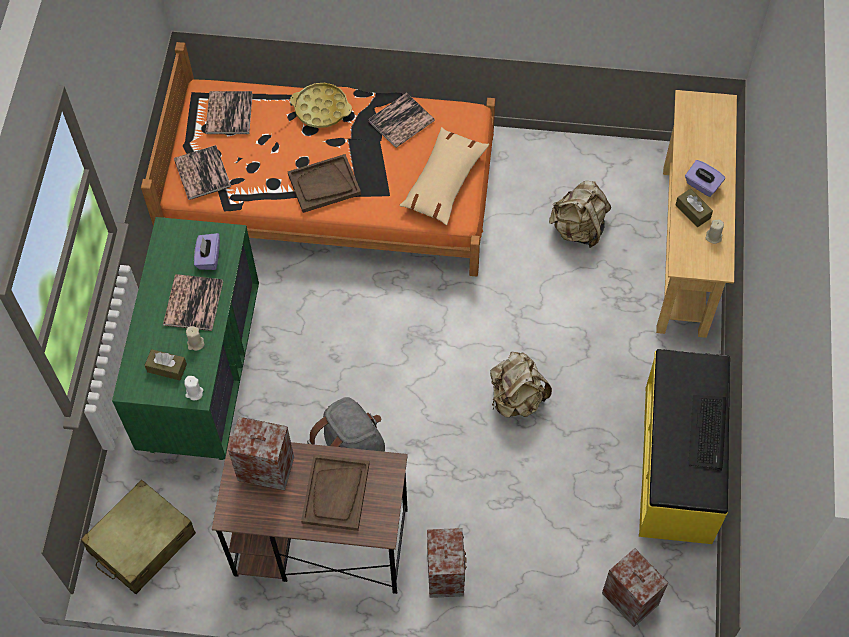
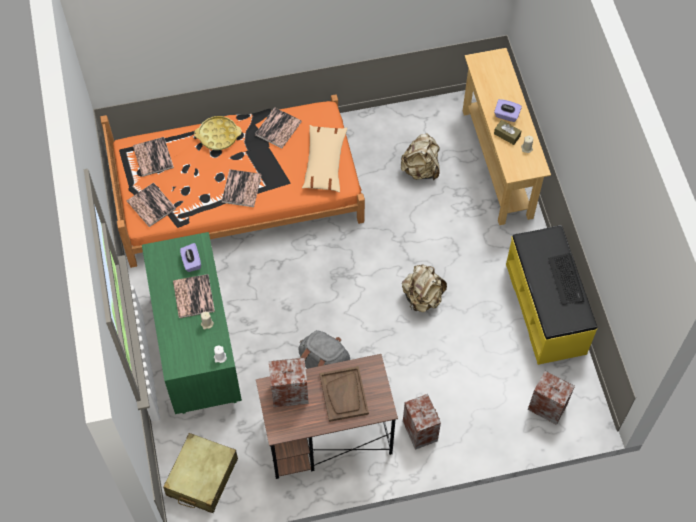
camera: 20 degrees left, 0 degrees up
(167, 368) = (194, 346): brown tissue box -> none
(324, 185) = (241, 188): brown tray -> book

